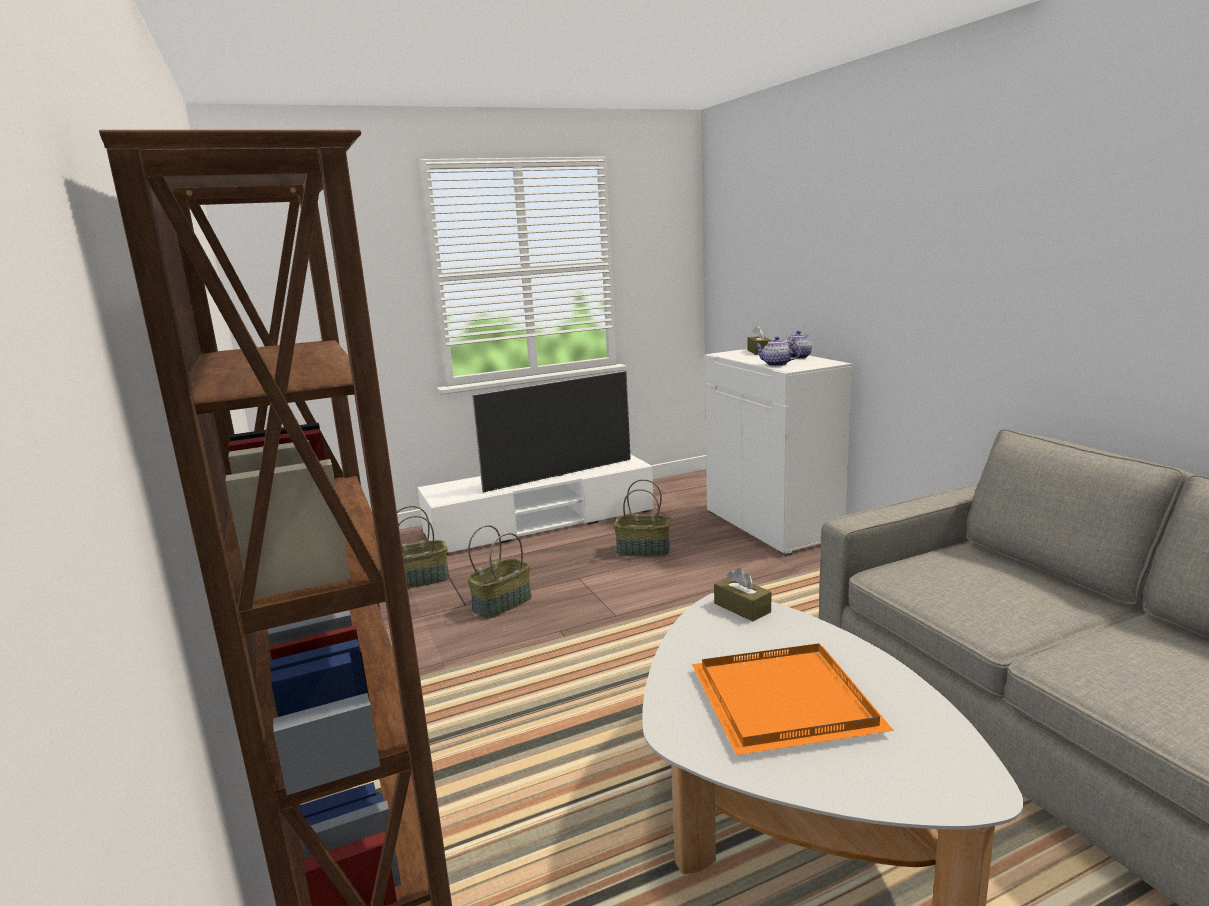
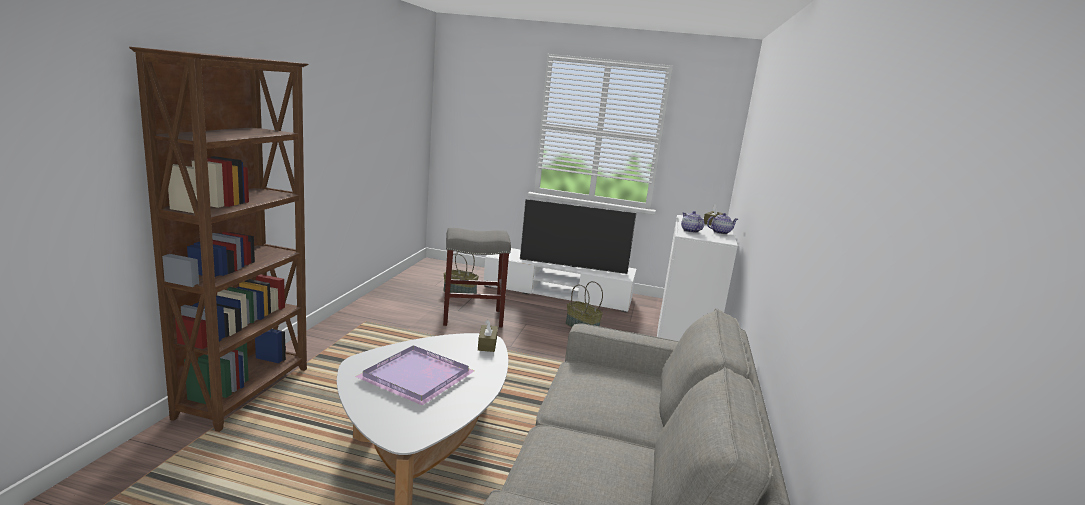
camera: 35 degrees right, 0 degrees up
(502, 603) = (473, 317): basket -> grey stool
(786, 699) = (419, 377): orange tray -> purple tray

